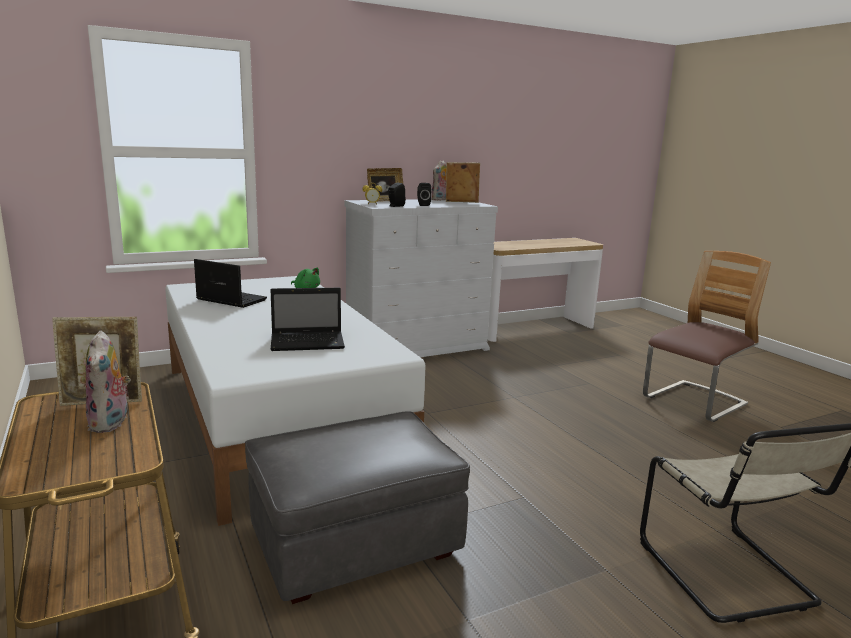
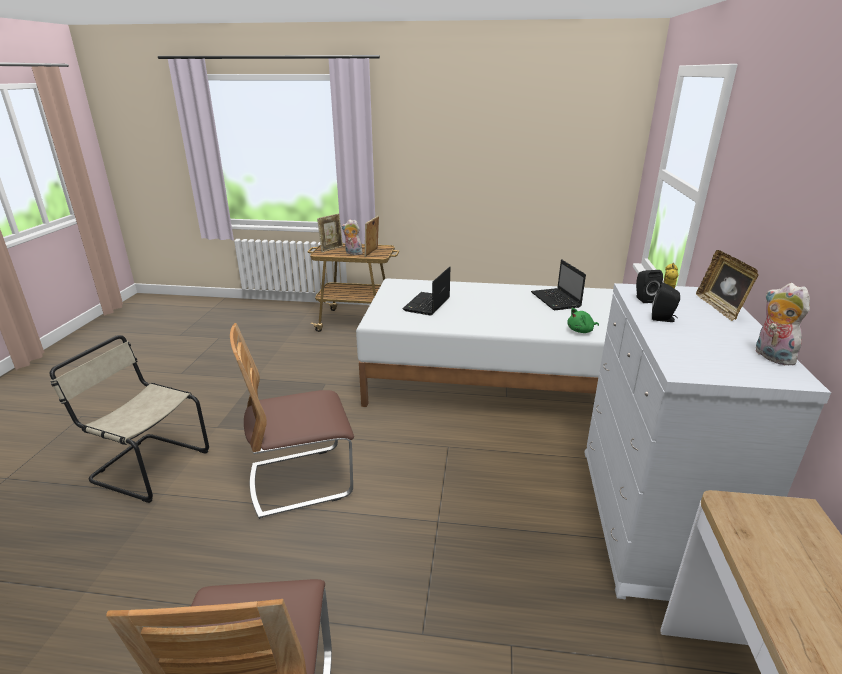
camera: 125 degrees right, 10 degrees up
(230, 300) = (556, 300): laptop -> laptop turned 105 degrees clockwise
(354, 543) = (332, 369): grey ottoman -> none
(461, 202) = (728, 364): picture frame -> picture frame (331, 249)
(570, 461) = (301, 480): none -> chair

